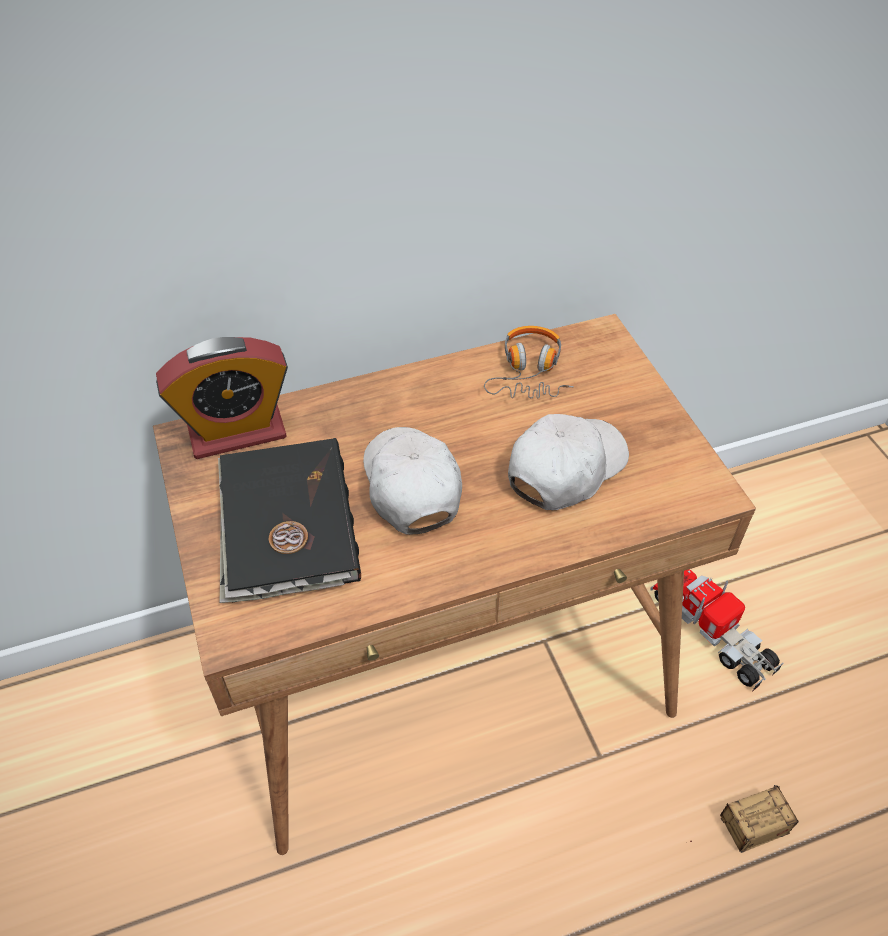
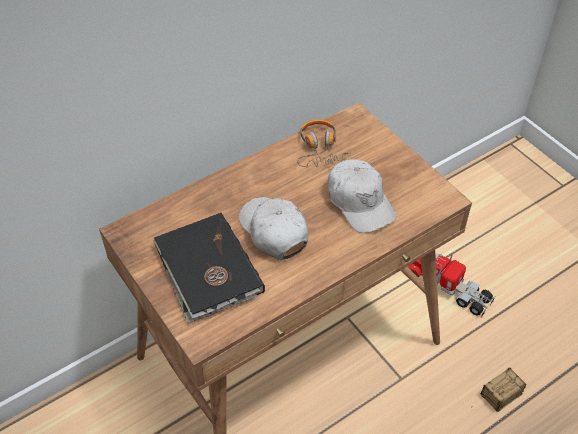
camera: 15 degrees left, 0 degrees up
(237, 432) = (154, 221): alarm clock -> none
(565, 468) = (360, 202): white cap -> white cap turned 120 degrees clockwise

